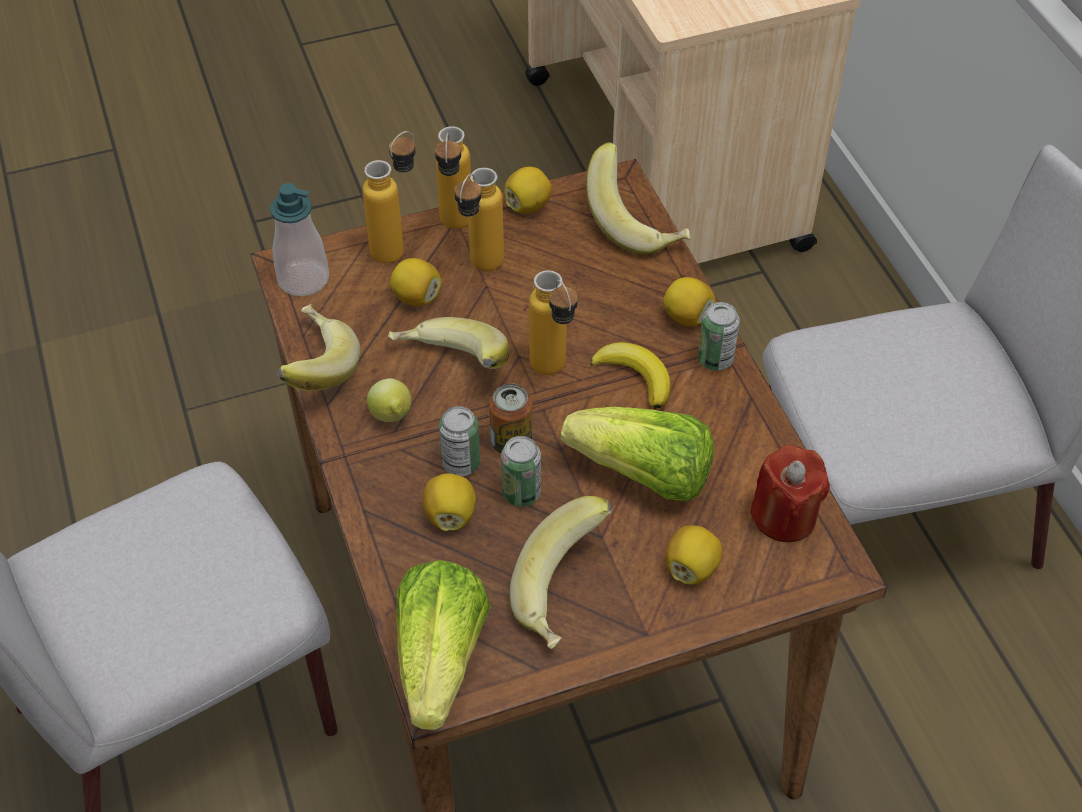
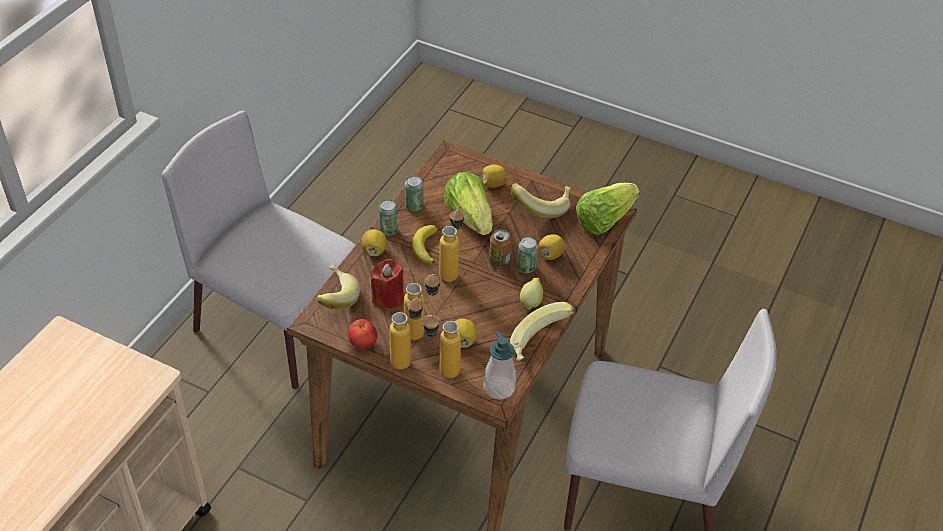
camera: 135 degrees left, 5 degrees down
(449, 368) = (487, 302): banana -> none
(521, 493) = (517, 243): can -> can (414, 206)
(528, 205) = (363, 343): lemon -> tomato
(784, 516) = (443, 174): red candle -> red candle (388, 297)

